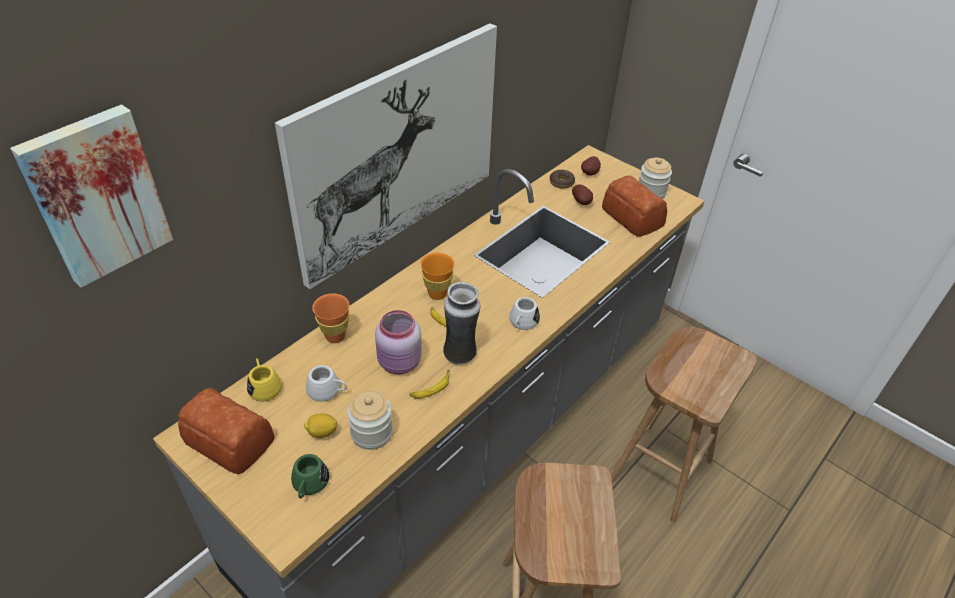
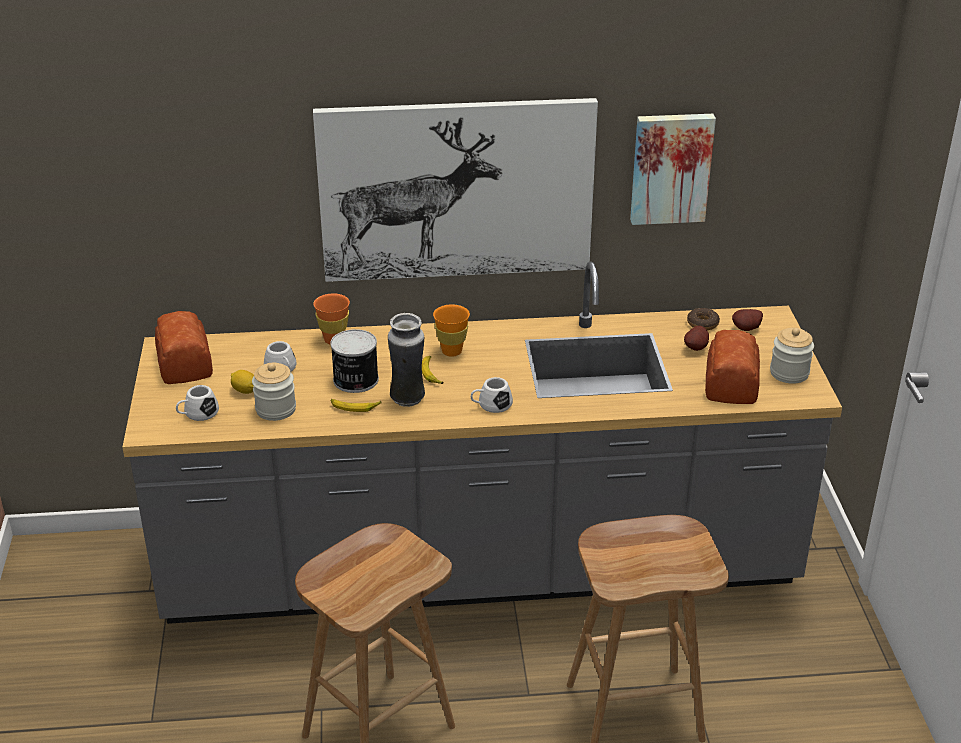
camera: 45 degrees right, 10 degrees down
(96, 195) = (148, 108): picture -> picture (670, 167)
(264, 386) = (246, 344): yellow mug -> none
(309, 485) = (197, 414): green mug -> white mug
(399, 363) = (355, 380): pink jar -> can

